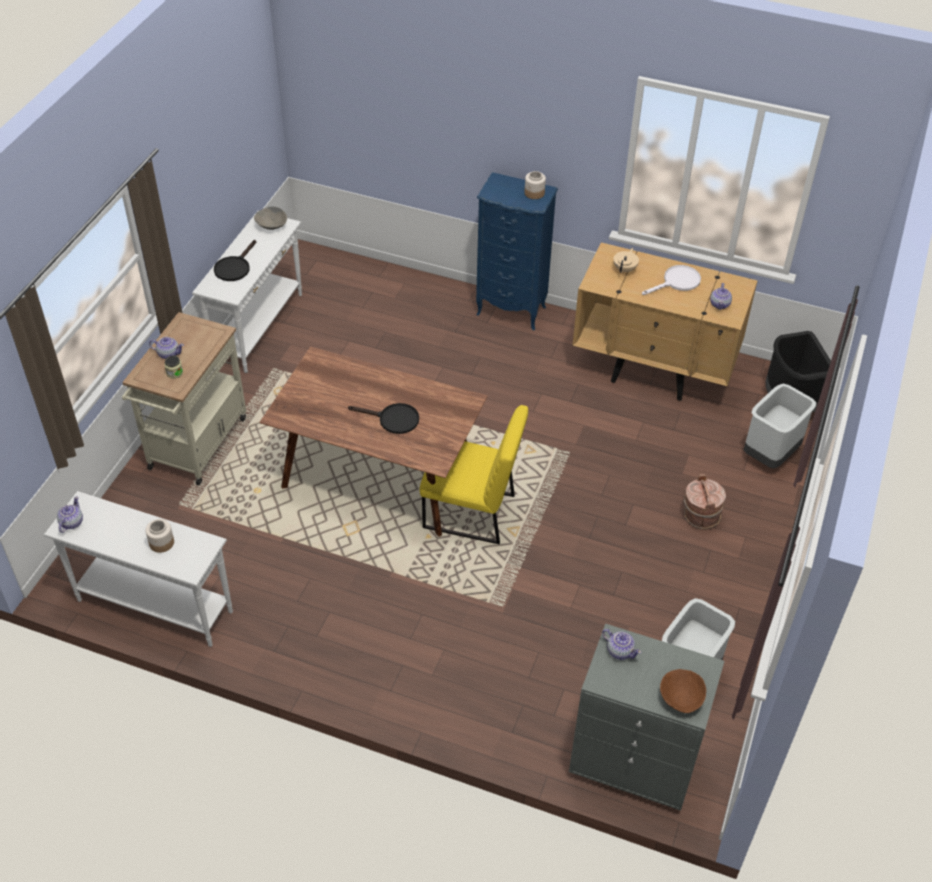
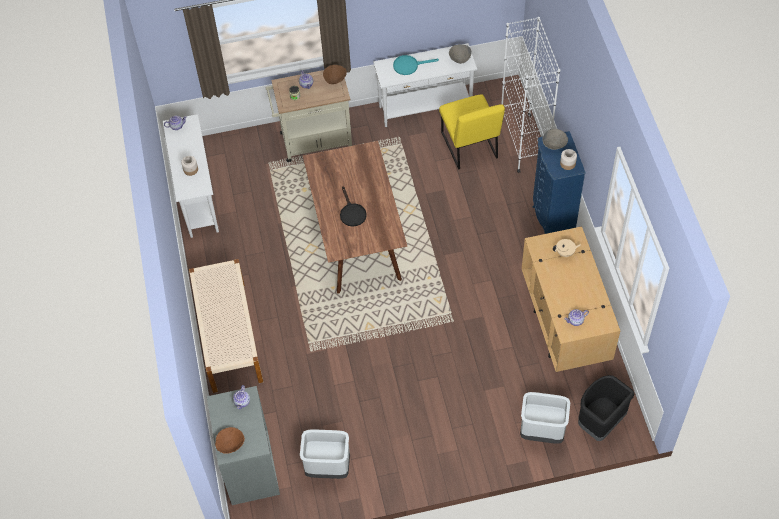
camera: 60 degrees right, 10 degrees up
(191, 326) = (335, 79): none -> brown bowl
(234, 267) = (409, 65): black frying pan -> turquoise frying pan
(388, 279) = (524, 142): none -> white bookcase
(406, 684) = (228, 336): none -> beige bench
(472, 512) = (366, 298): yellow chair -> yellow chair (469, 146)
(498, 189) = (554, 144): none -> grey bowl
(677, 282) = (577, 287): white frying pan -> none
(700, 516) = (456, 417): brown bucket -> none

